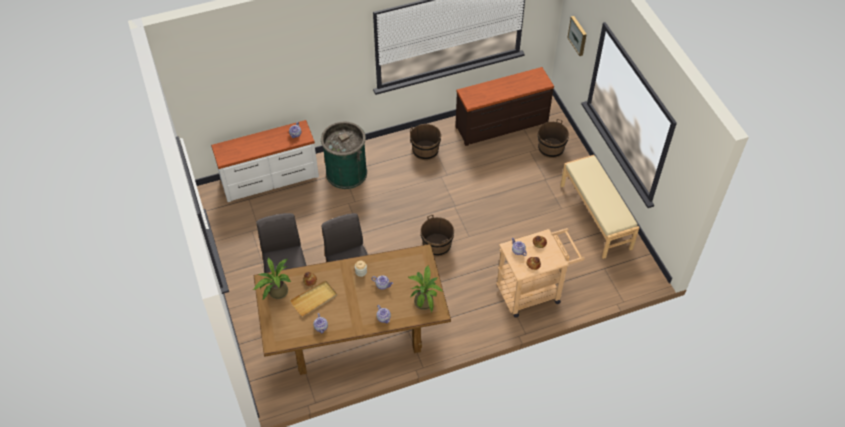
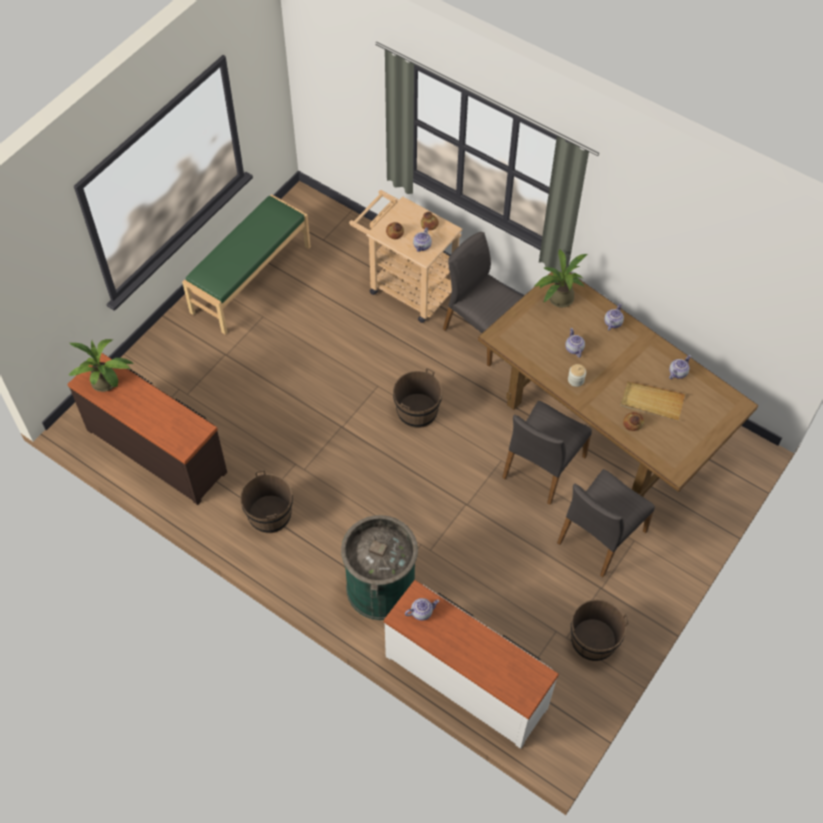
camera: 125 degrees left, 5 degrees up
(276, 292) = (679, 446): potted plant -> potted plant (107, 383)
(468, 311) = (482, 330): none -> grey chair
(550, 148) = (165, 374): brown bucket -> brown bucket (593, 640)
(578, 35) = (48, 283): picture -> none
(596, 216) = (250, 279): beige bench -> green bench

